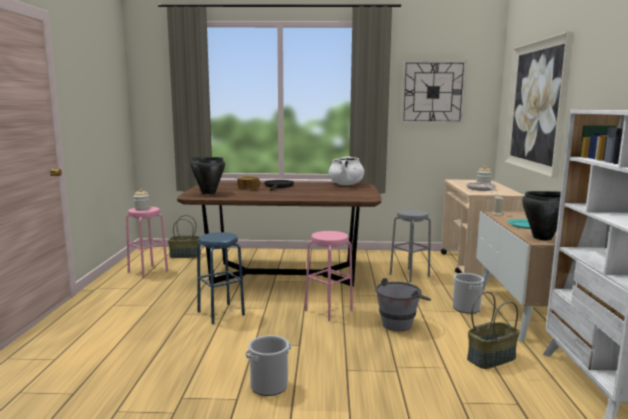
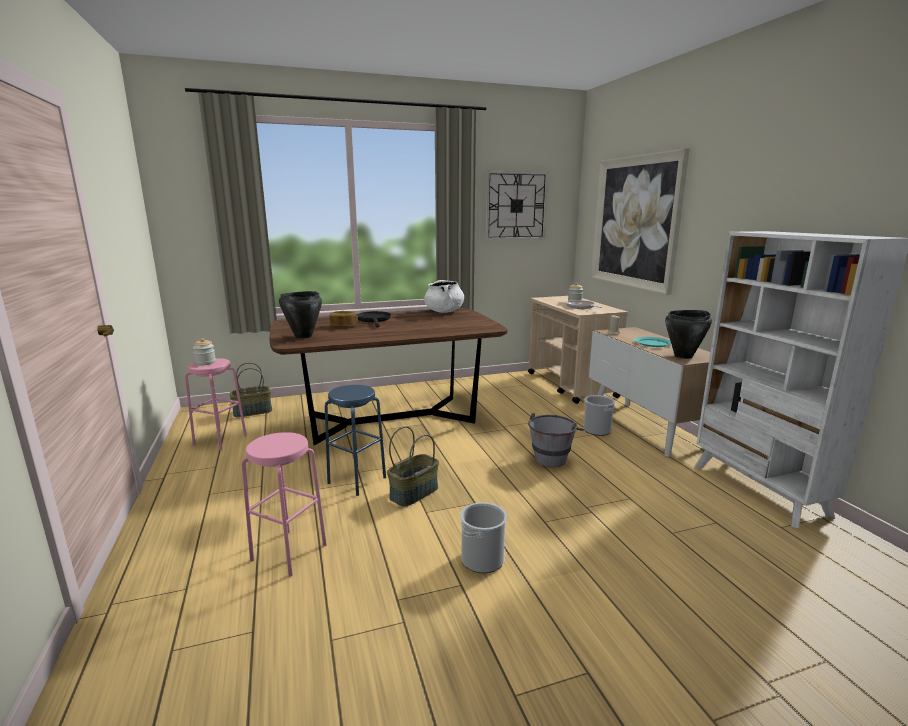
camera: 20 degrees left, 5 degrees up
(328, 310) = (472, 455): pink stool -> pink stool (289, 552)
(409, 275) = (518, 402): grey stool -> none
(491, 358) = (658, 479): basket -> basket (414, 492)

